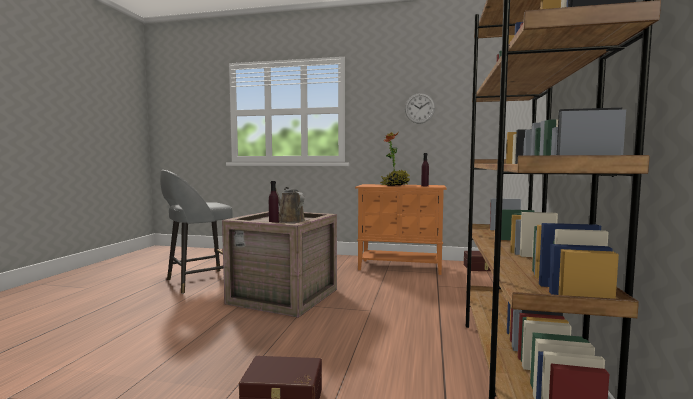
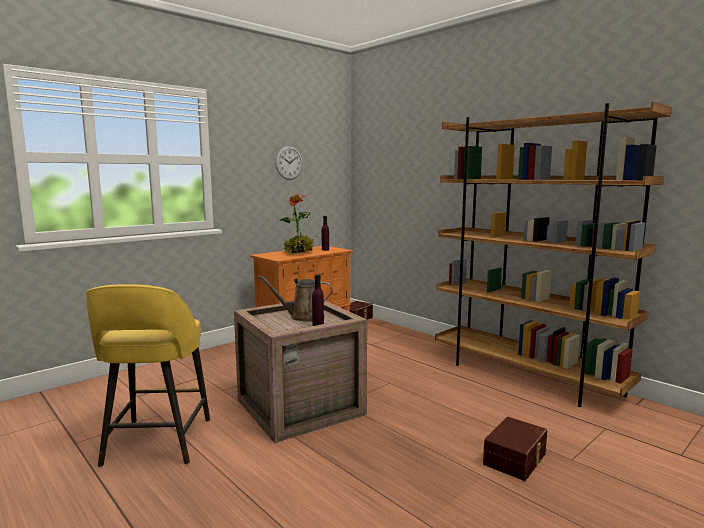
camera: 55 degrees left, 5 degrees up
(199, 281) = (157, 443): grey stool -> yellow stool

